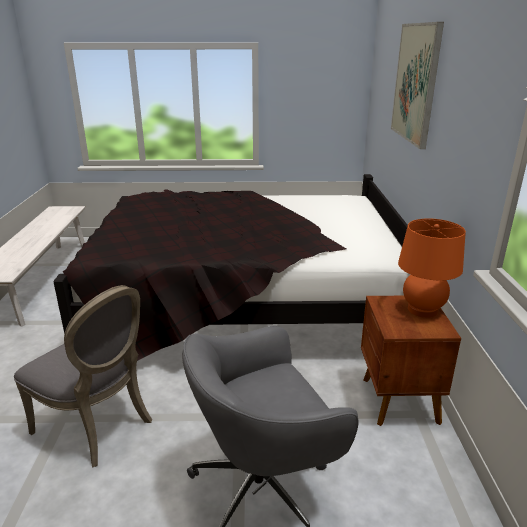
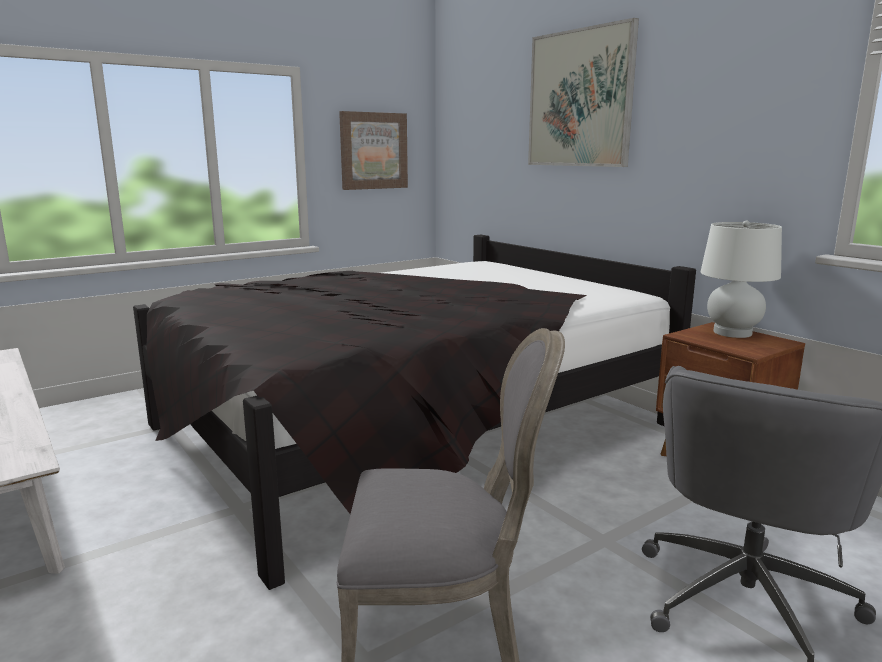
camera: 35 degrees left, 10 degrees down
(313, 100) = (373, 151): none -> picture
(422, 310) = (732, 332): orange table lamp -> white table lamp

